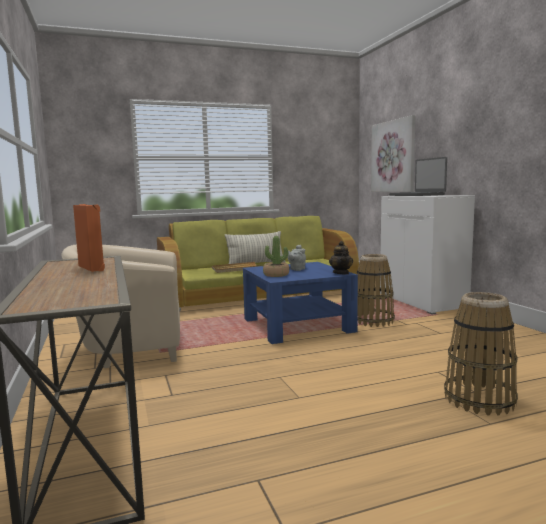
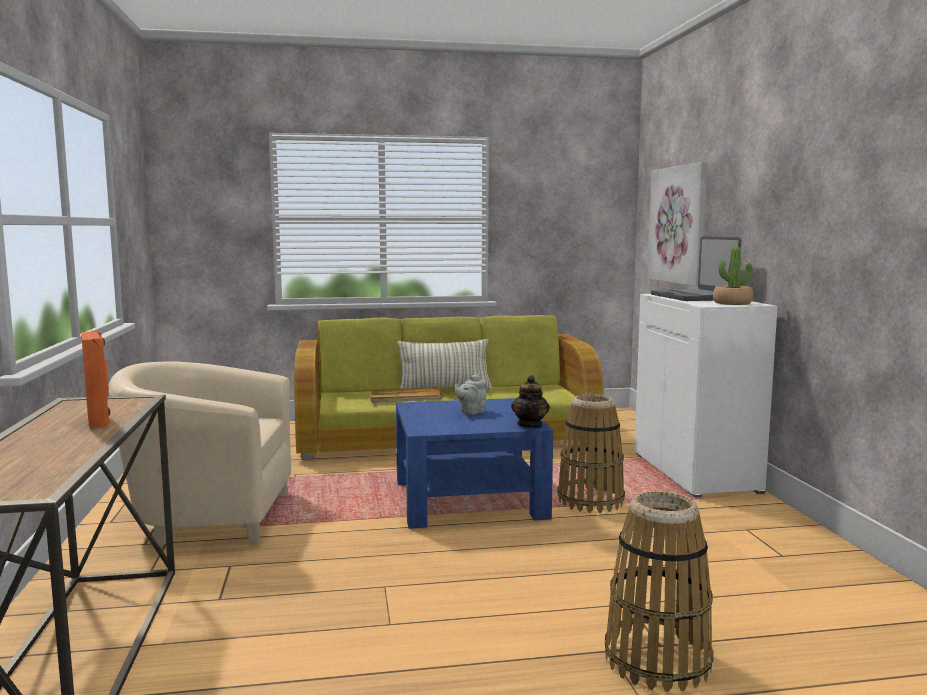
camera: 10 degrees right, 0 degrees up
(276, 275) = (430, 421): potted plant -> potted plant (732, 303)

